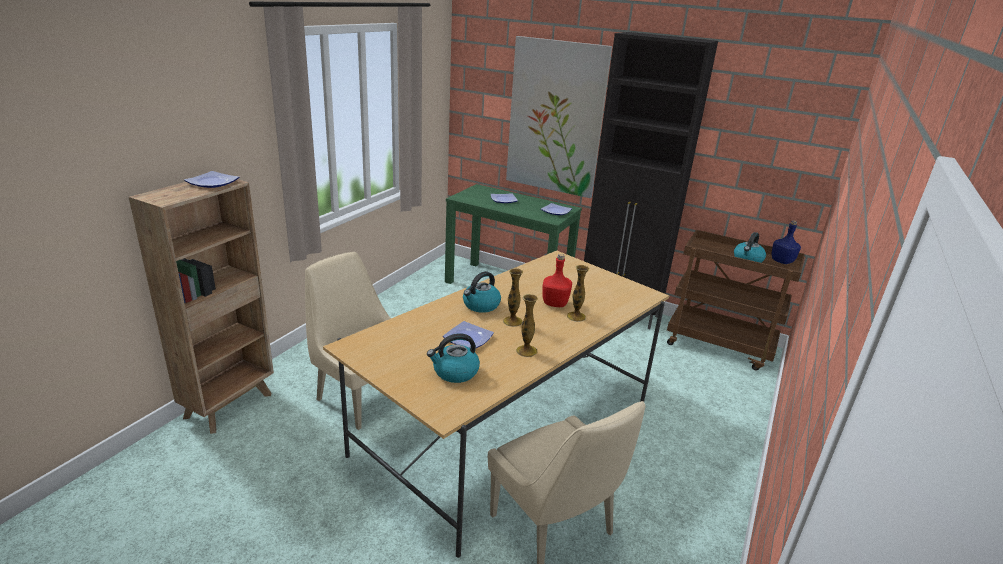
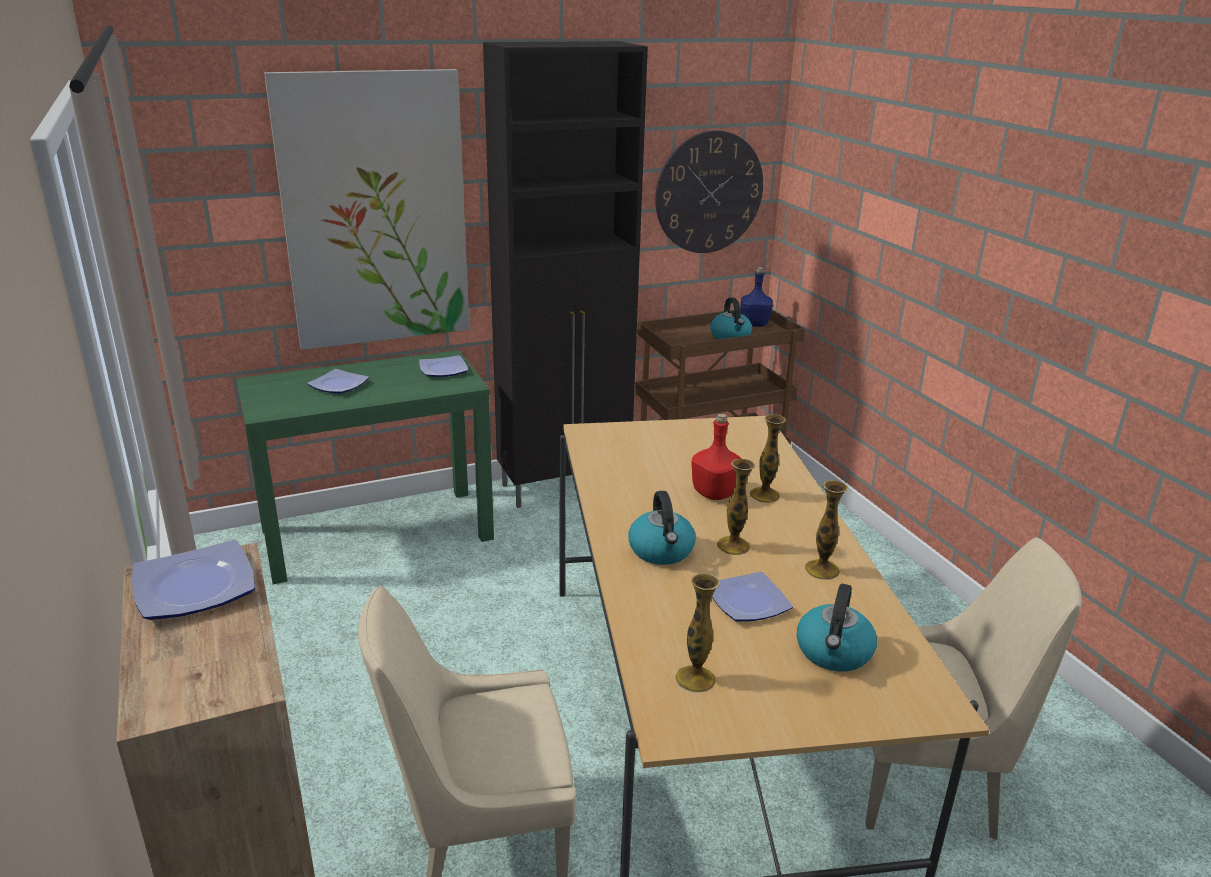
camera: 50 degrees left, 0 degrees up
(390, 342) = (695, 679): none -> vase
(775, 157) = (709, 192): none -> wall clock

